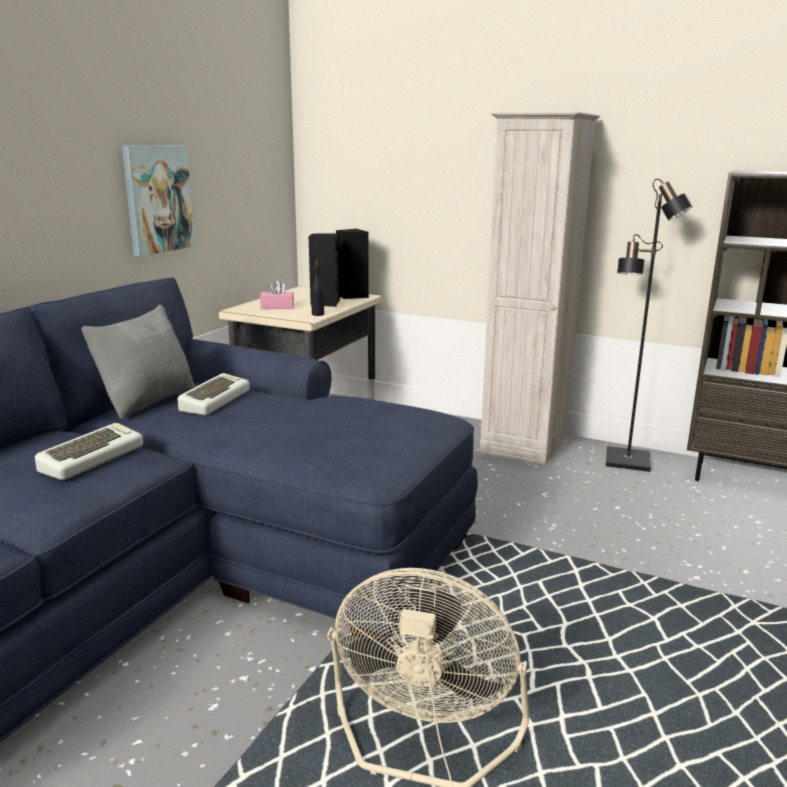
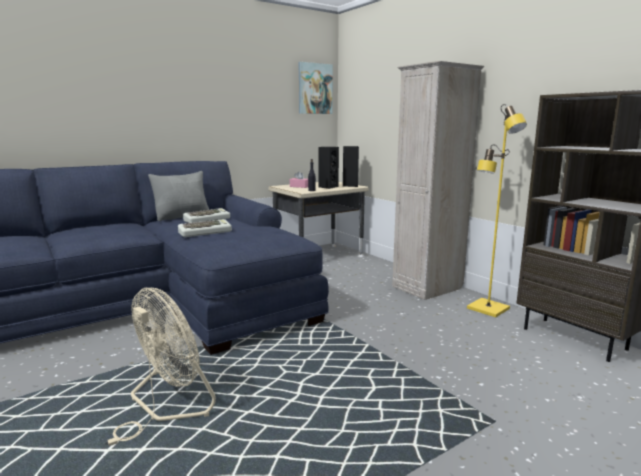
camera: 30 degrees right, 5 degrees down
(91, 458) = (121, 231): keyboard -> keyboard (205, 232)
(158, 199) = (232, 123): picture -> picture (315, 88)
(627, 460) = (488, 308): black floor lamp -> yellow floor lamp

